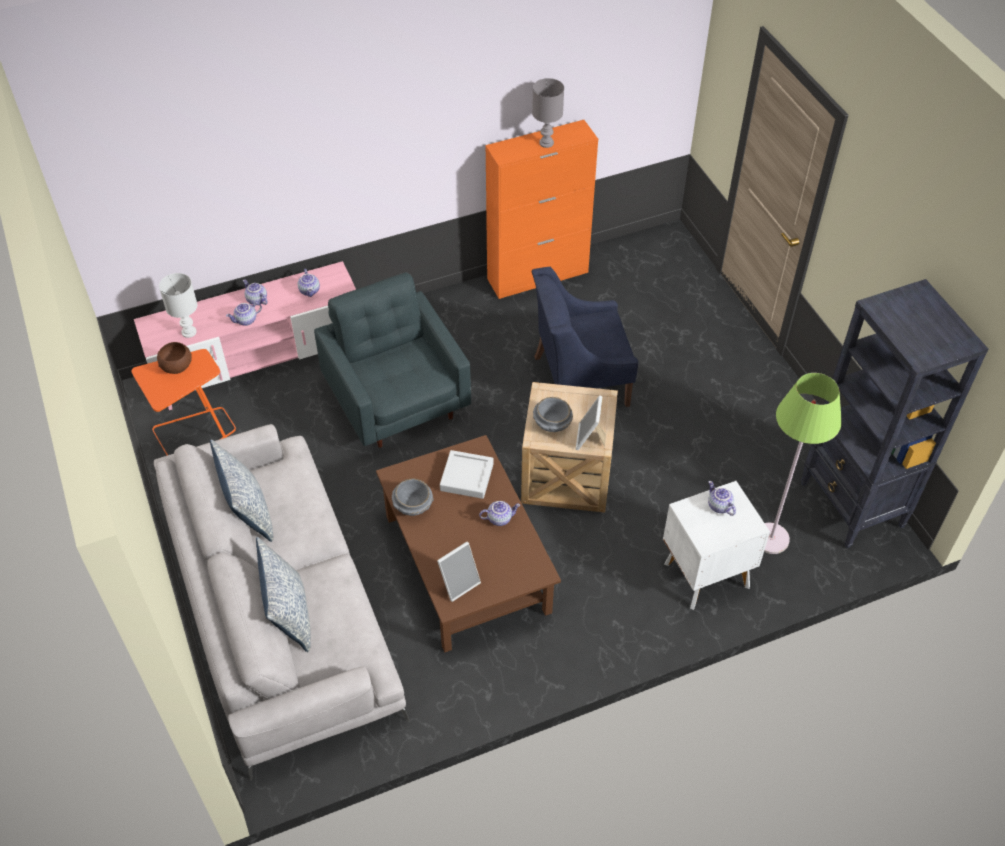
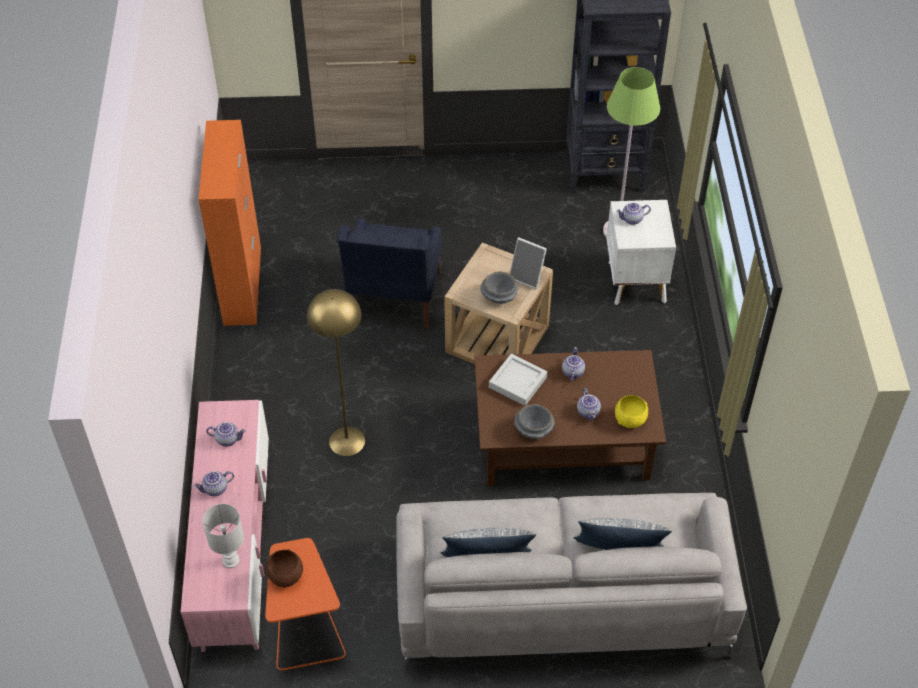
camera: 70 degrees left, 0 degrees up
(246, 320) = (241, 504): teapot -> teapot (588, 412)
(397, 400) = (346, 441): grey armchair -> yellow floor lamp
(458, 583) = (630, 419): picture frame -> yellow bowl
(546, 142) = (223, 155): grey table lamp -> none

